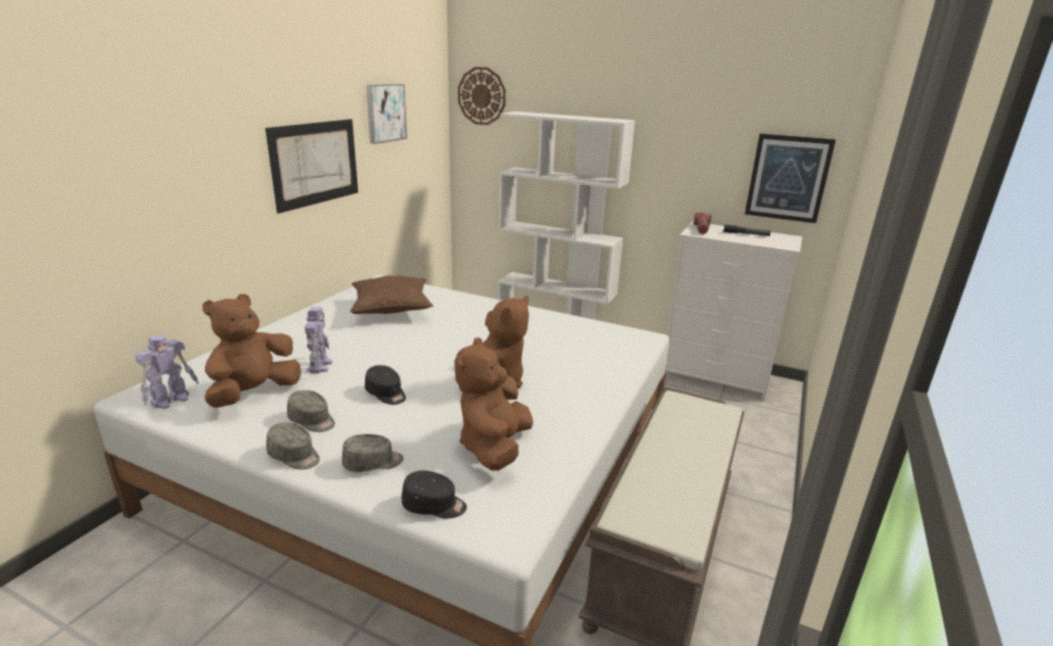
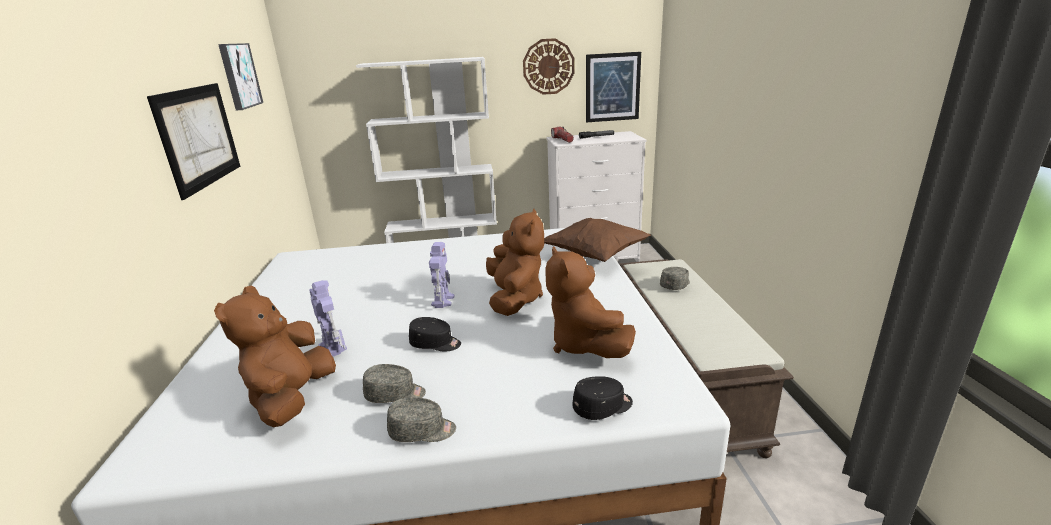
camera: 30 degrees left, 0 degrees up
(172, 400) = (192, 448): toy robot -> toy robot (443, 300)
(373, 463) = (505, 401): grey cap -> grey cap (675, 285)
(391, 311) = (340, 278): brown pillow -> brown pillow (595, 255)
(481, 96) = (318, 53): wall clock -> wall clock (548, 66)

